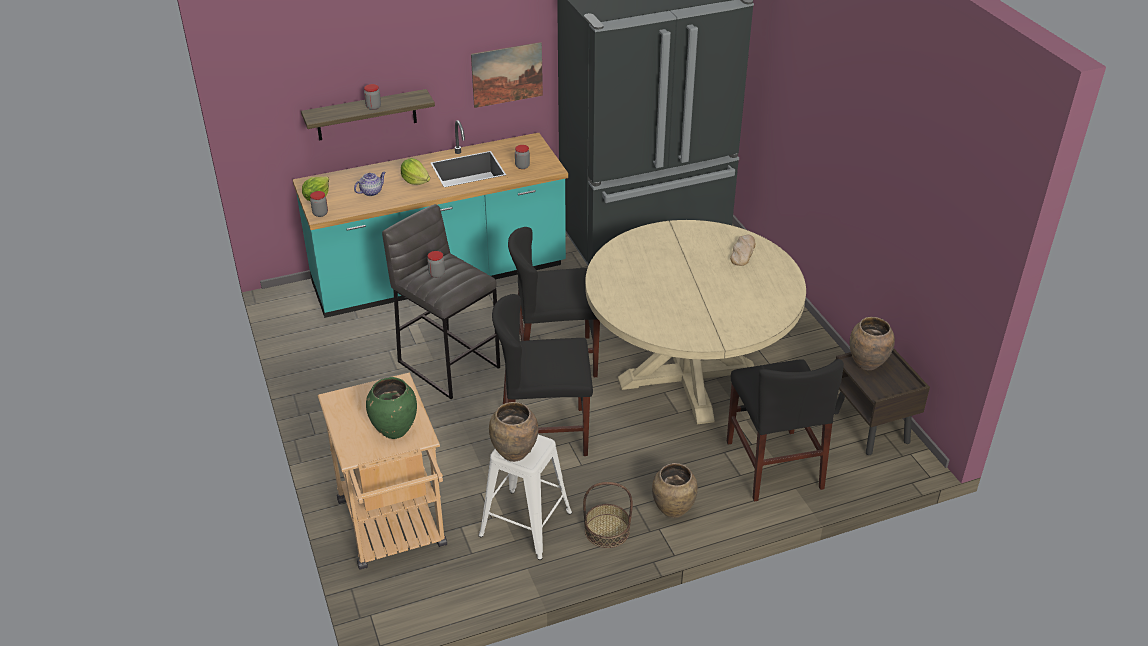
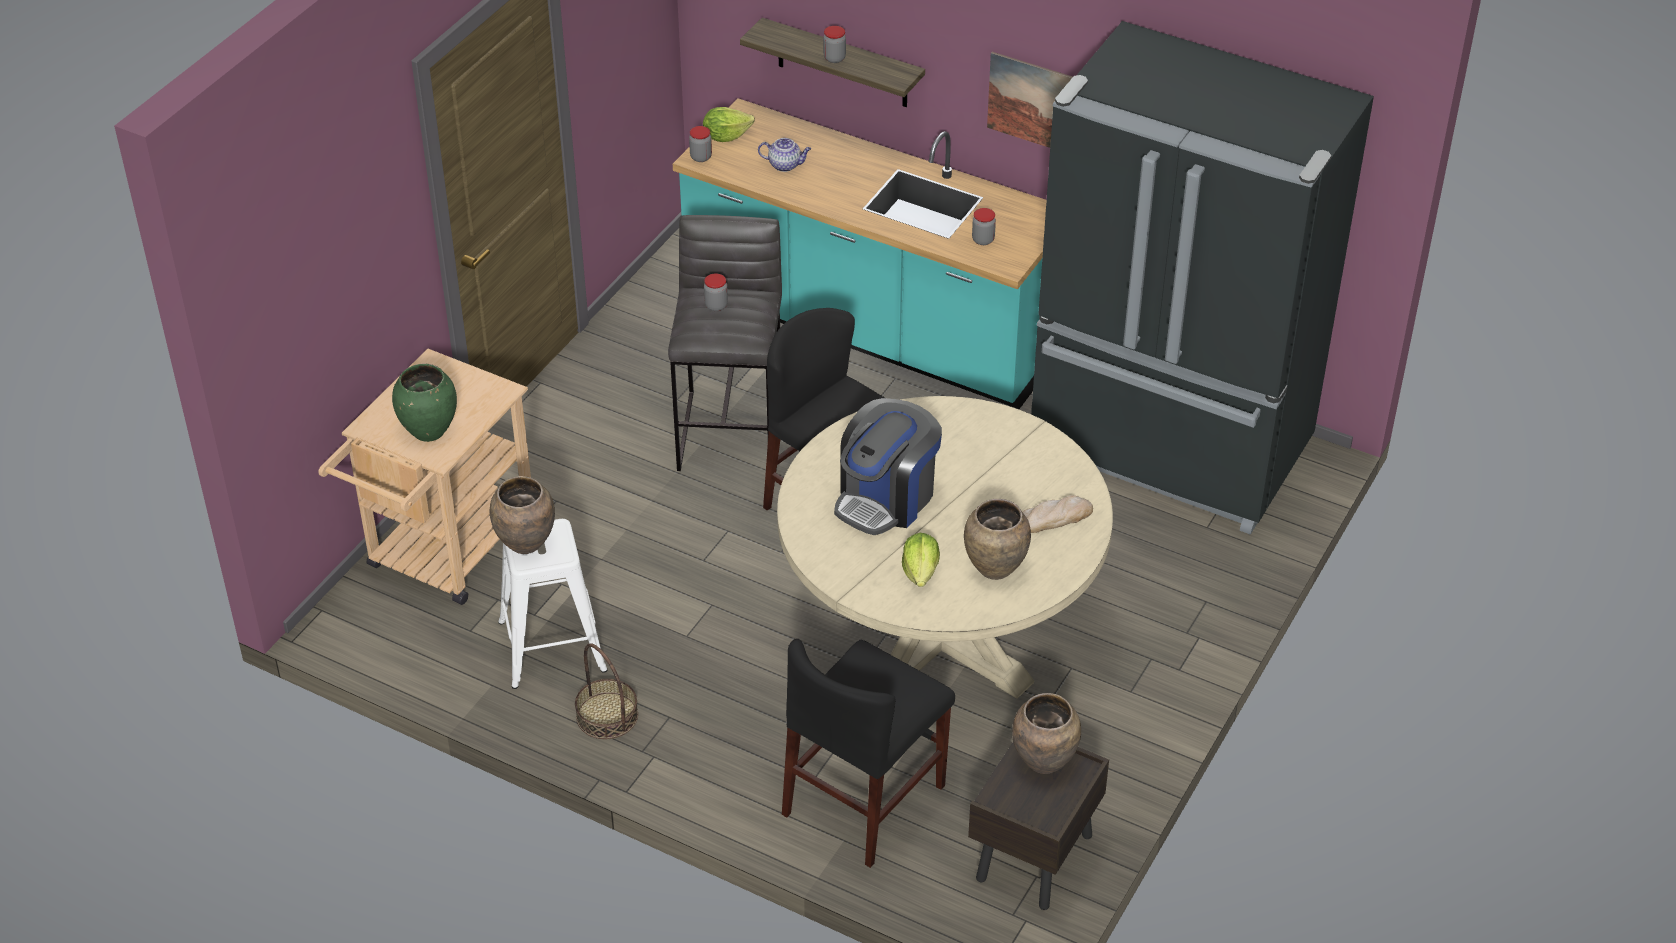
camera: 50 degrees right, 5 degrees up
(415, 181) = (846, 182): lettuce -> lettuce (920, 572)
(544, 433) = (704, 576): black chair -> none
(665, 295) = (886, 498): none -> coffee machine
(673, 510) = (694, 752): brown vase -> brown vase (994, 568)

